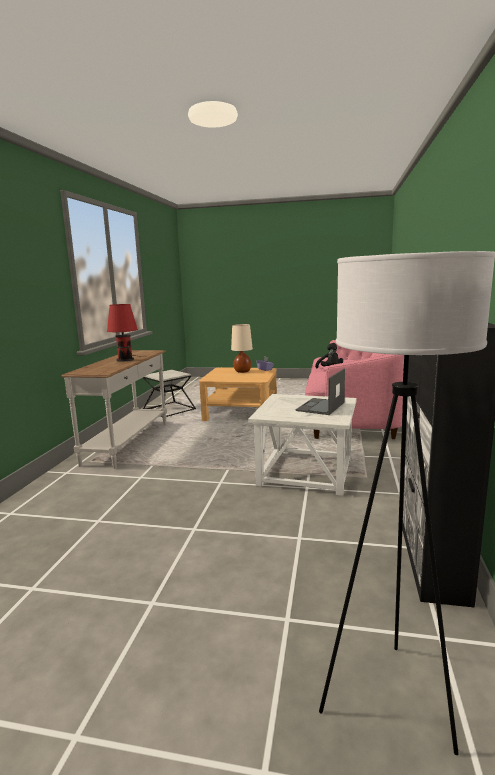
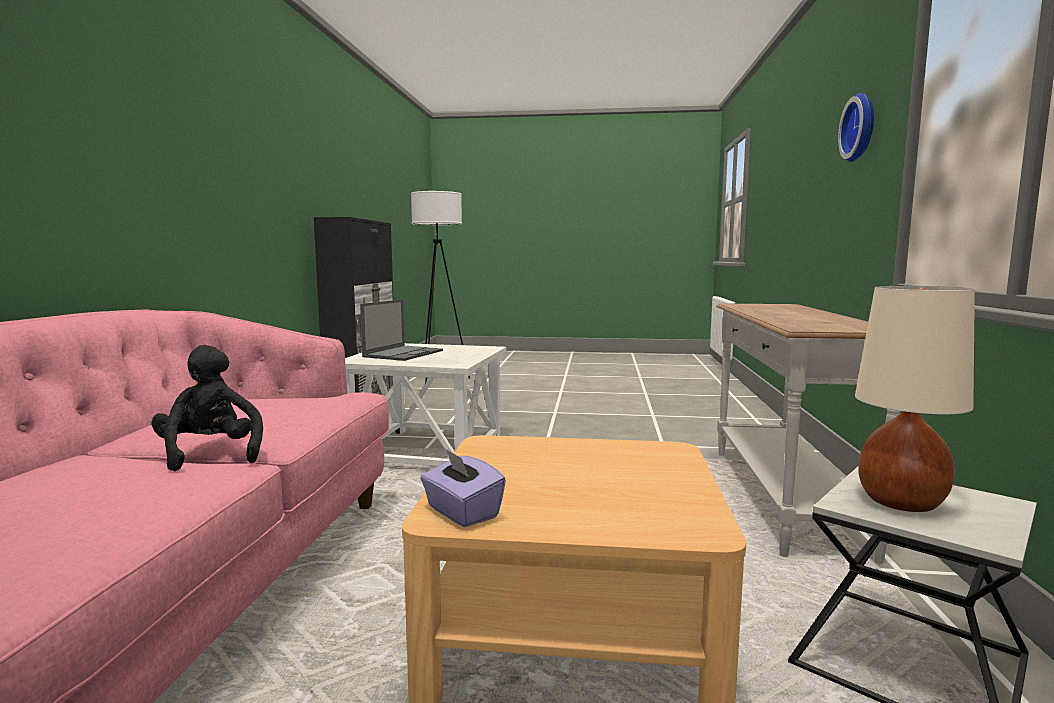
camera: 175 degrees right, 5 degrees down
(38, 267) = (862, 127): none -> wall clock
(126, 359) = (786, 315): red table lamp -> none
(242, 371) = (567, 494): beige table lamp -> beige table lamp (900, 502)

